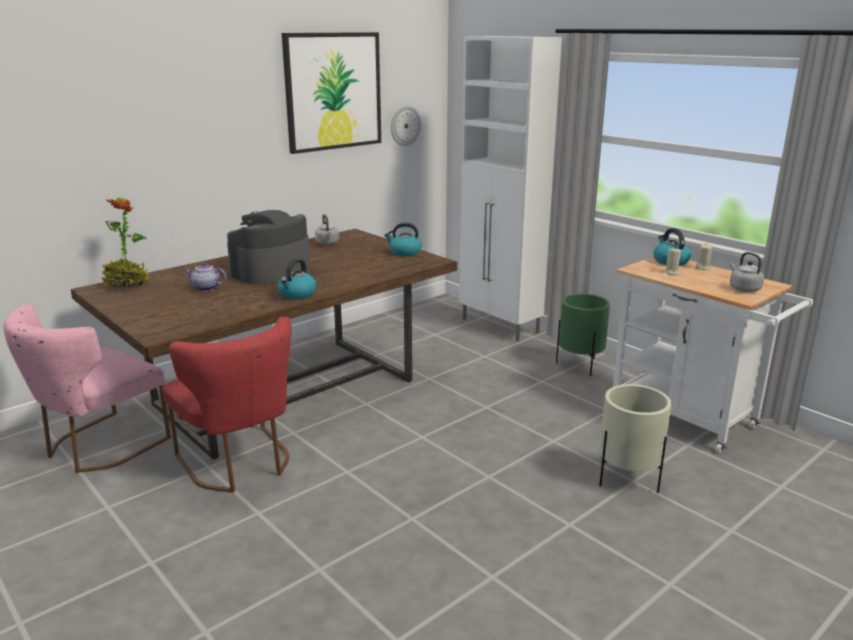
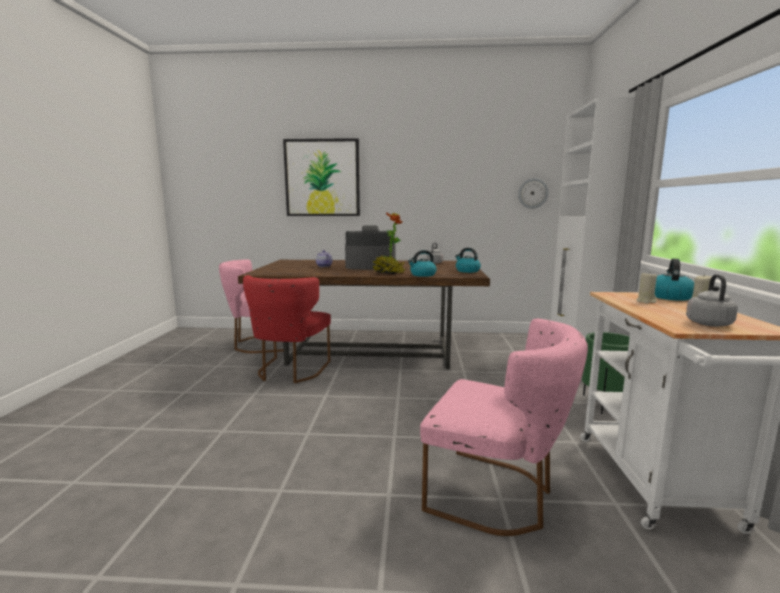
camera: 45 degrees right, 10 degrees down
(127, 284) = (301, 261): potted plant -> potted plant (388, 273)
(297, 294) = (352, 274): kettle -> kettle (422, 275)
(333, 91) = (469, 164): picture -> picture (322, 178)
(628, 480) = (497, 495): beige planter -> pink chair

